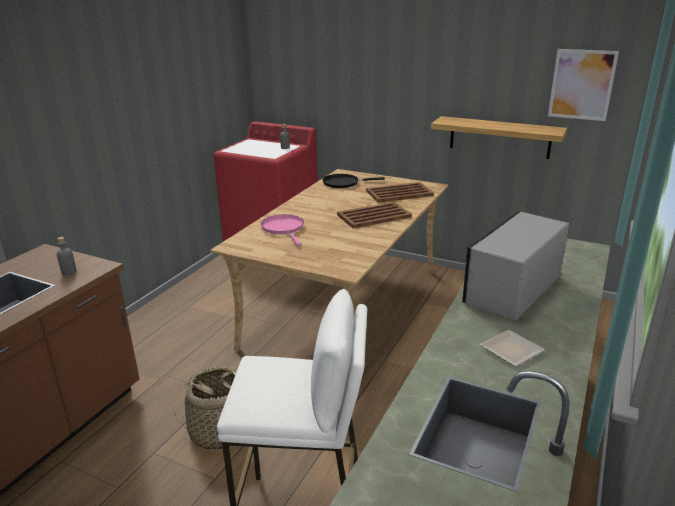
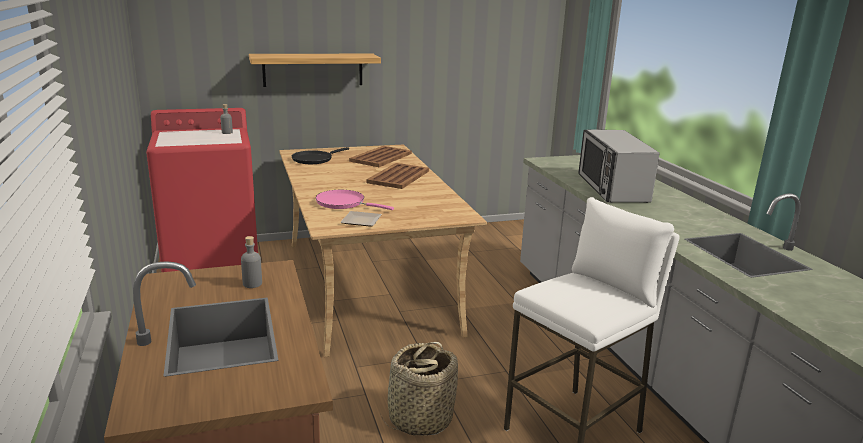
camera: 45 degrees left, 5 degrees down
(499, 137) = (442, 92): shelf -> shelf (313, 69)
(511, 349) = (678, 216): plate -> plate (360, 220)
(581, 84) = (504, 39): picture -> none

